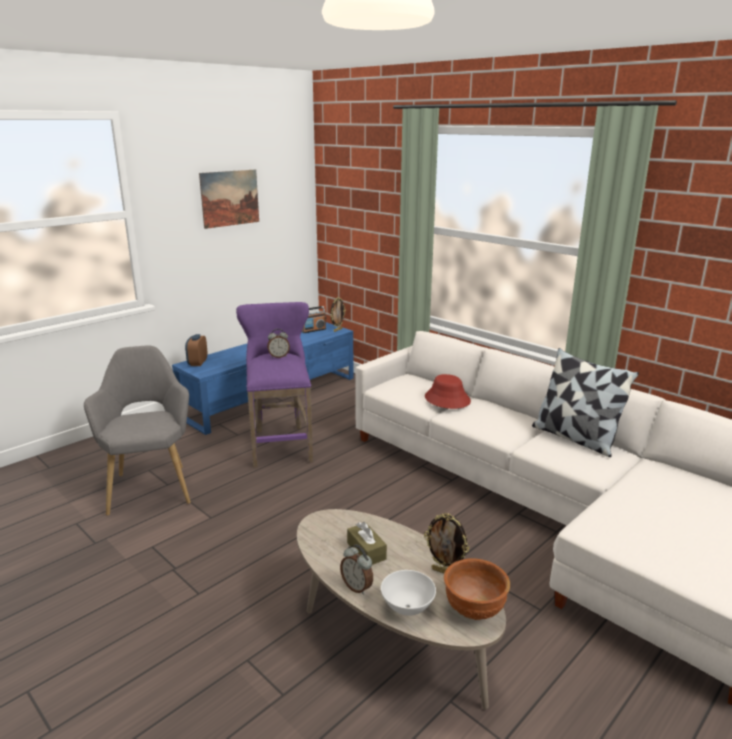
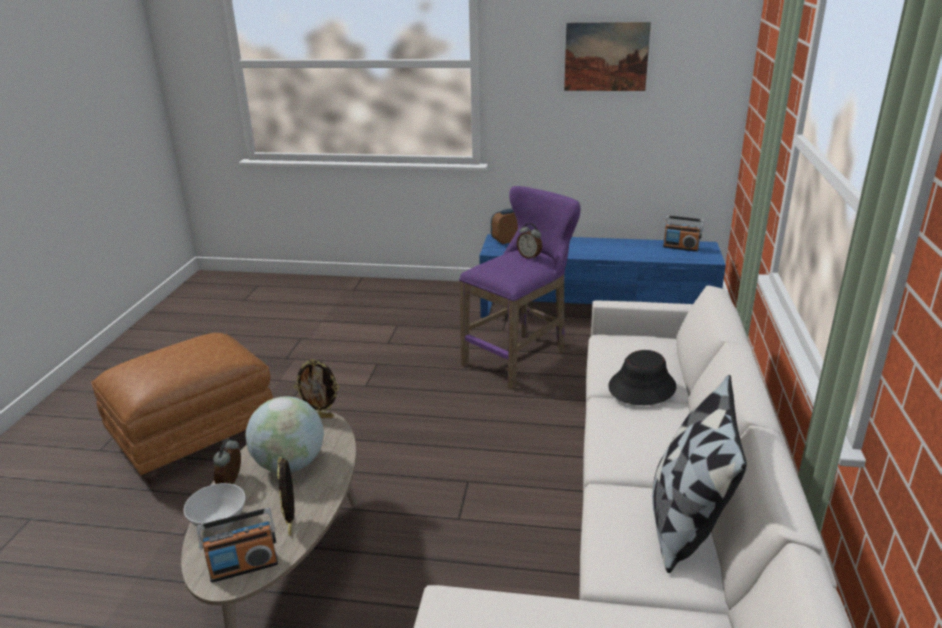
camera: 55 degrees right, 5 degrees up
(140, 643) = (196, 438): none -> brown ottoman
(151, 485) = (378, 337): grey armchair -> none
(337, 330) = (708, 257): picture frame -> picture frame (321, 416)
(366, 551) = (290, 465): brown tissue box -> globe
(447, 399) = (641, 387): red hat -> black hat
(473, 609) = (244, 567): brown bowl -> radio

